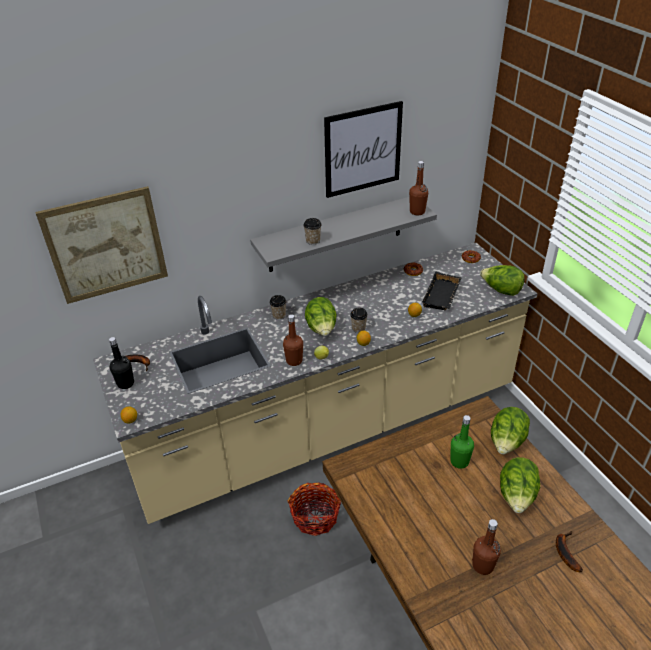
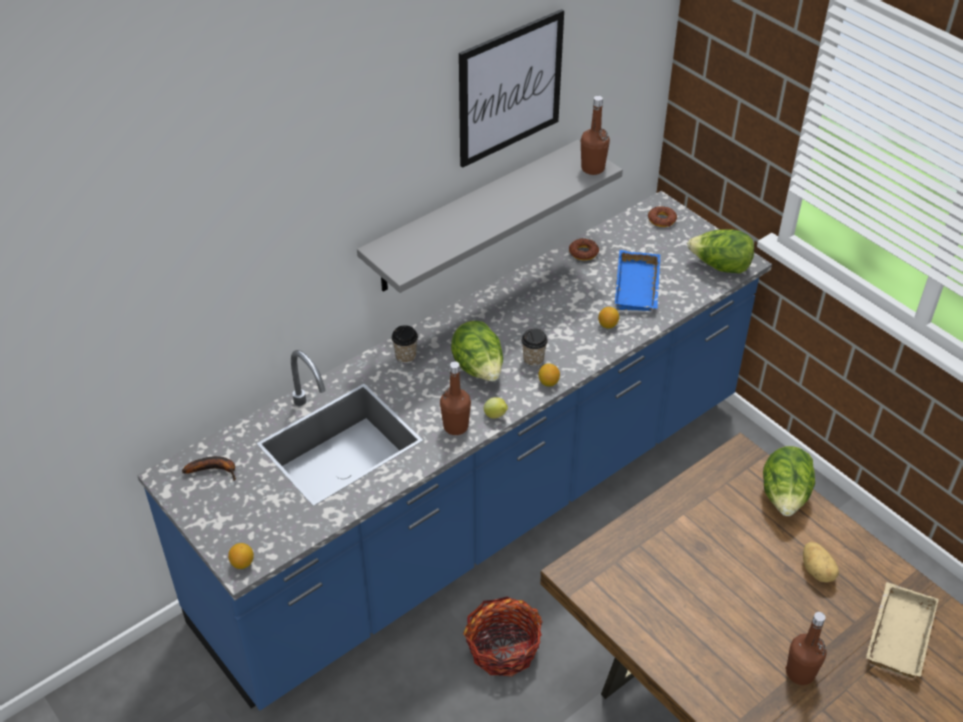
camera: 15 degrees left, 5 degrees up
(106, 245) = (157, 300): picture -> none
(125, 383) = (209, 506): black bottle -> none
(313, 241) = (455, 240): cup -> none
(328, 428) = (481, 510): beige counter -> blue counter
(442, 296) = (639, 287): black tray -> blue tray
(459, 461) = (729, 536): green bottle -> none
(517, 496) = (818, 571): lettuce -> potato
(565, 552) = (897, 633): banana -> beige tray

